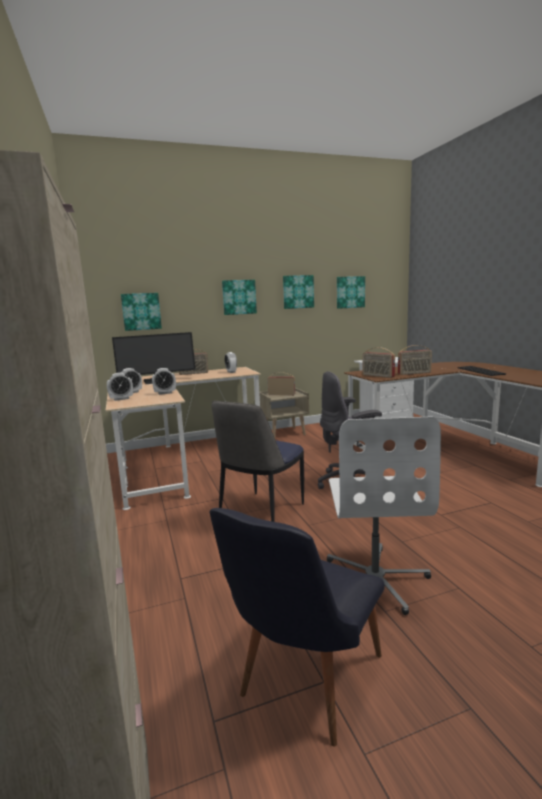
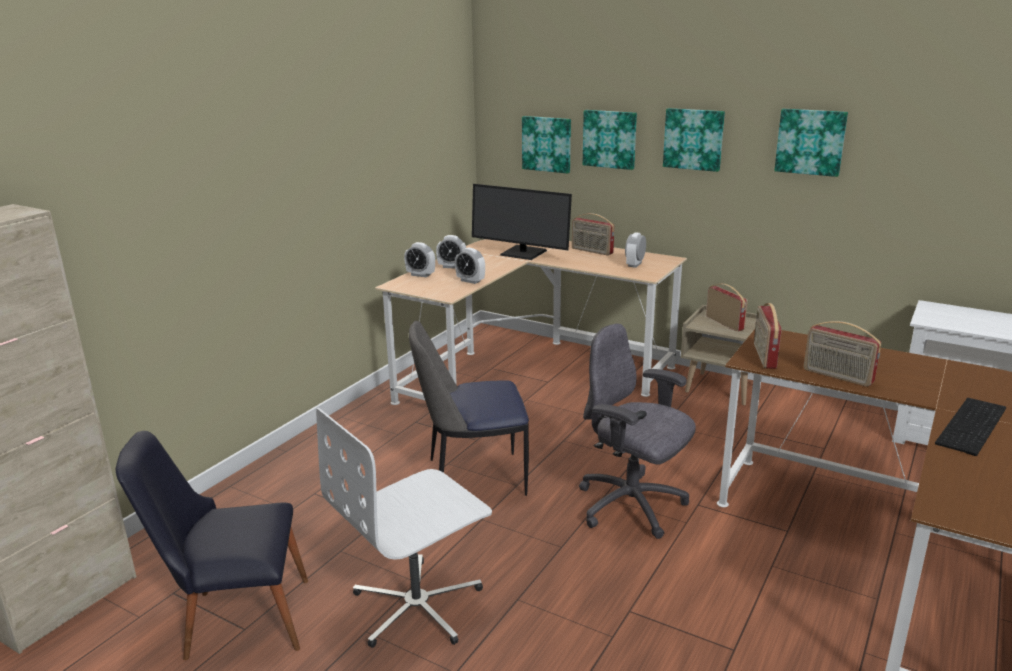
camera: 50 degrees right, 10 degrees up
(350, 292) = (938, 155): picture -> picture (610, 139)

